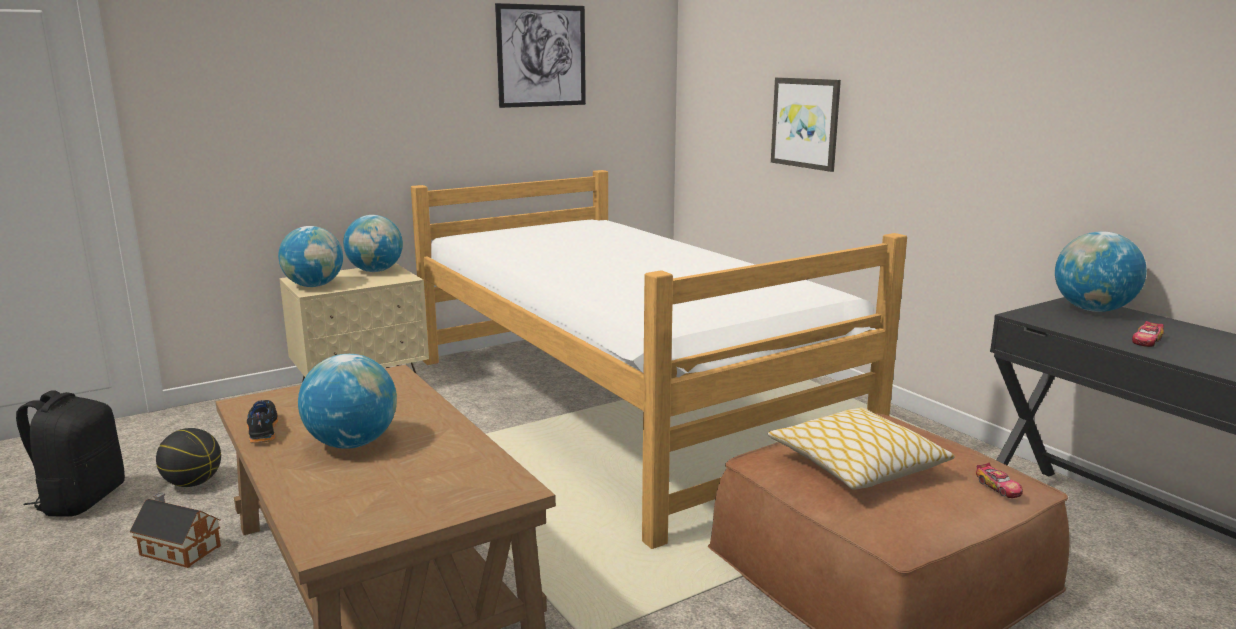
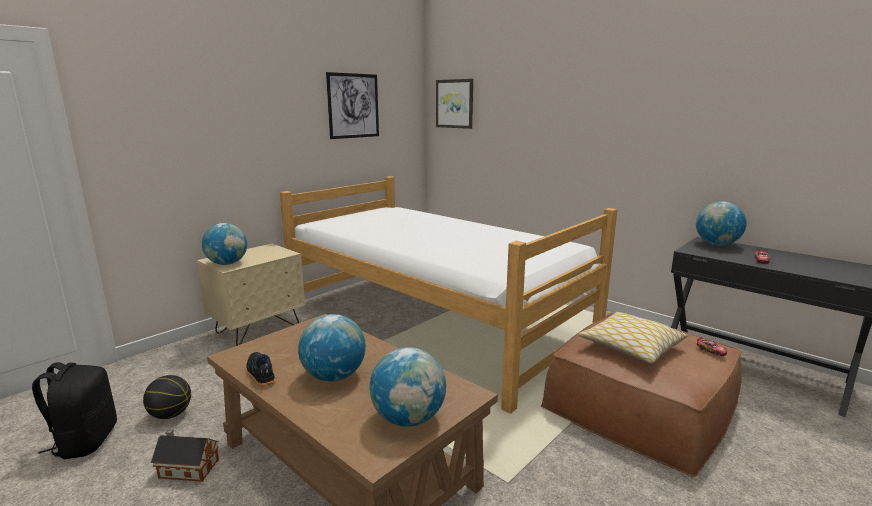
camera: 15 degrees left, 0 degrees up
(375, 271) = (262, 250): globe -> globe (408, 419)
(806, 123) = (520, 145): picture -> picture (454, 103)

